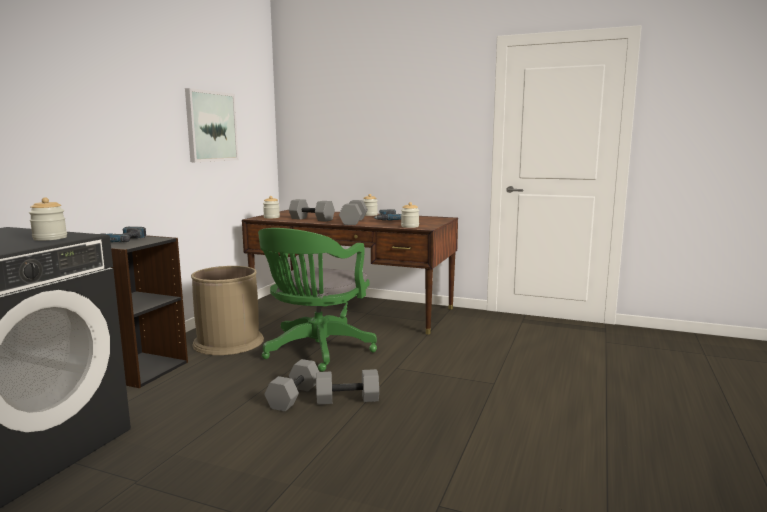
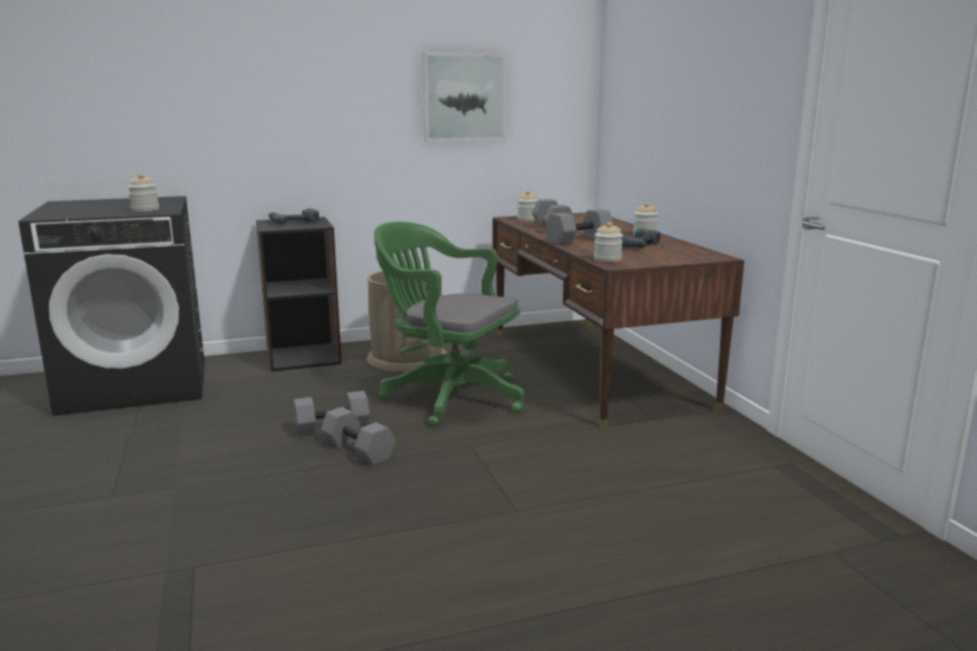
camera: 50 degrees right, 5 degrees up
(316, 351) = (448, 396): green office chair -> green office chair turned 45 degrees clockwise

